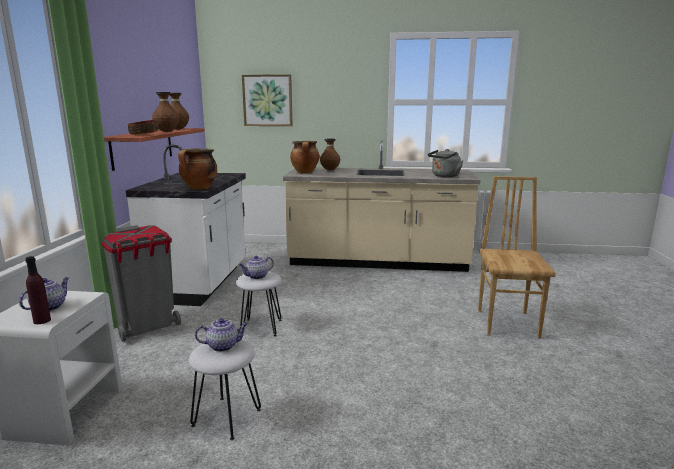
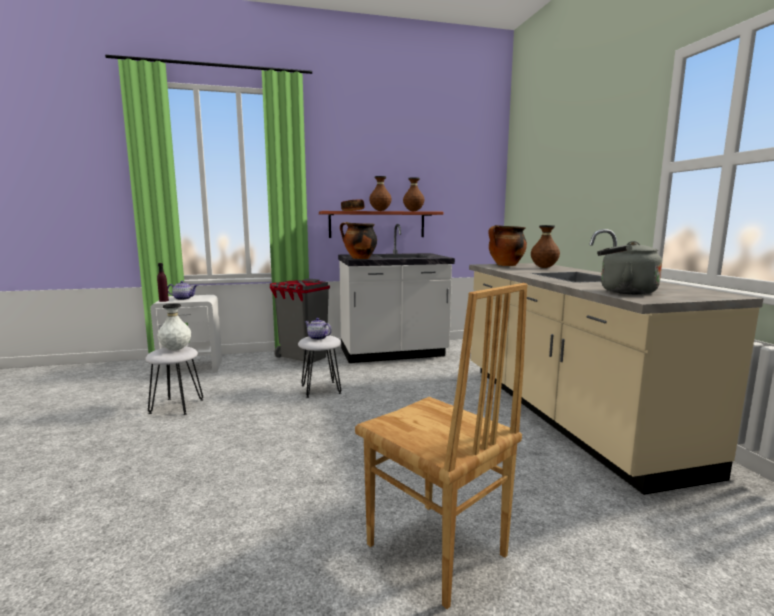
camera: 70 degrees right, 5 degrees down
(223, 346) = (176, 350): teapot -> white vase
(267, 100) = (544, 182): picture -> none
(508, 323) = (435, 552): brown chair -> brown chair turned 60 degrees clockwise

